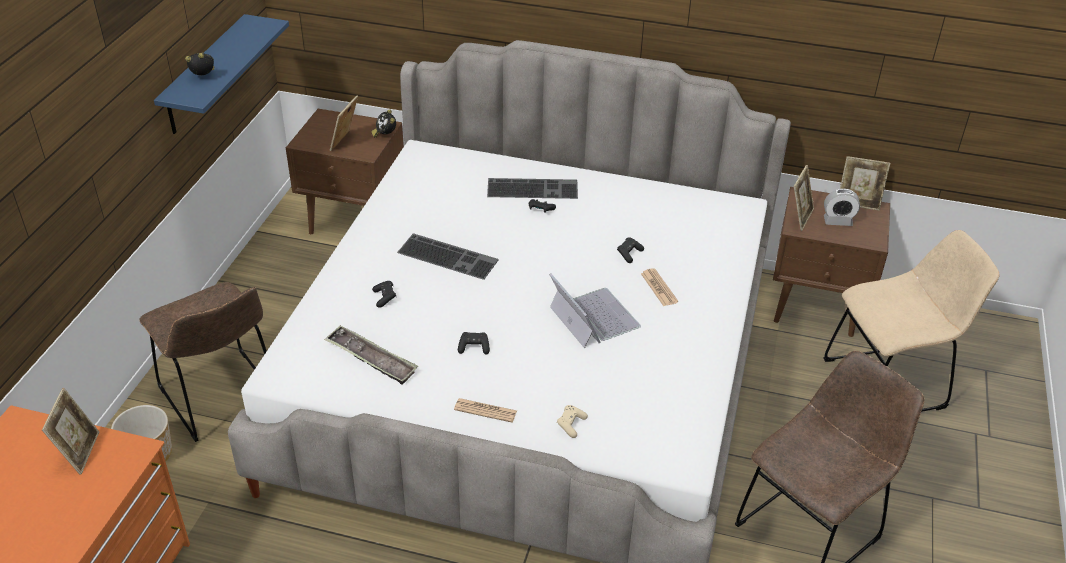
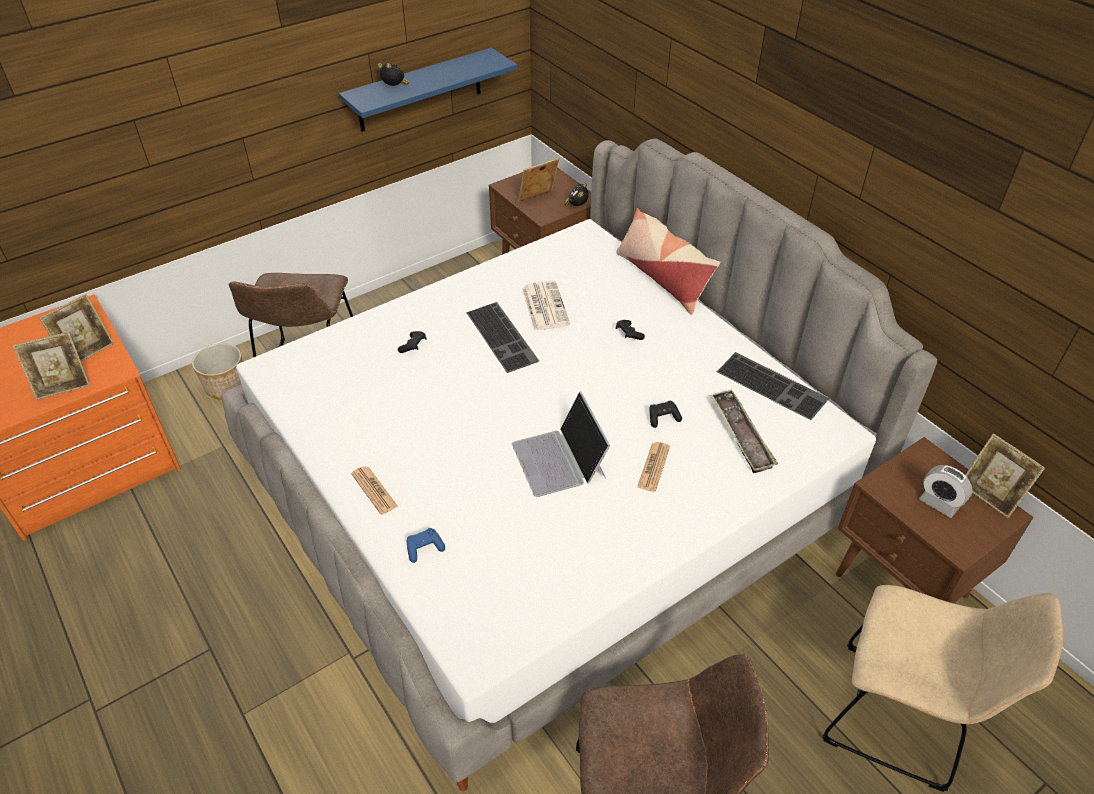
camera: 40 degrees right, 5 degrees up
(371, 359) = (345, 392): tray -> tray (741, 434)
(453, 219) = (544, 306): none -> newspaper
(474, 347) = (430, 429): black game controller -> none
(518, 159) = (662, 278): none -> pillow
(533, 188) = (646, 310): keyboard -> keyboard (773, 385)
(571, 425) = (424, 548): beige game controller -> blue game controller
(593, 317) = (560, 460): laptop -> laptop turned 150 degrees clockwise
(799, 217) = (896, 475): picture frame -> picture frame (63, 386)

